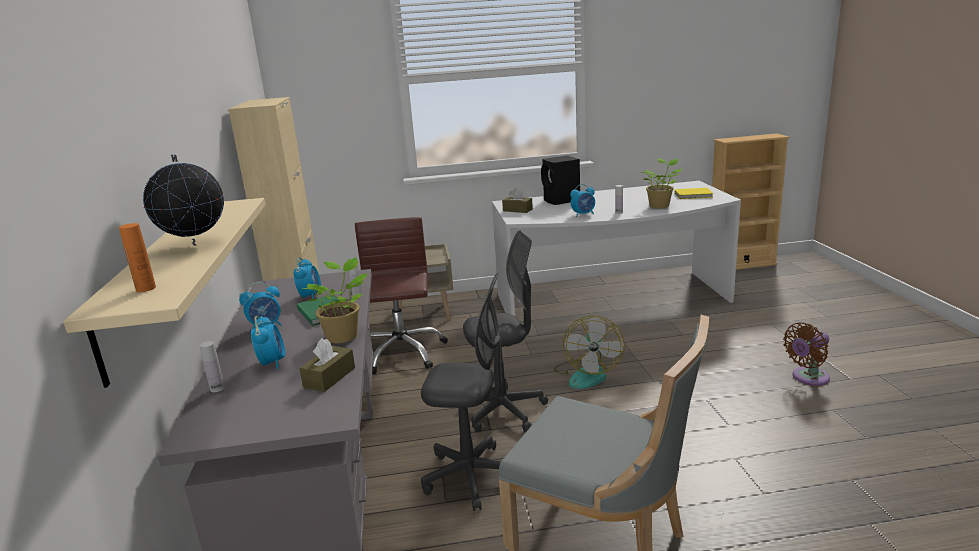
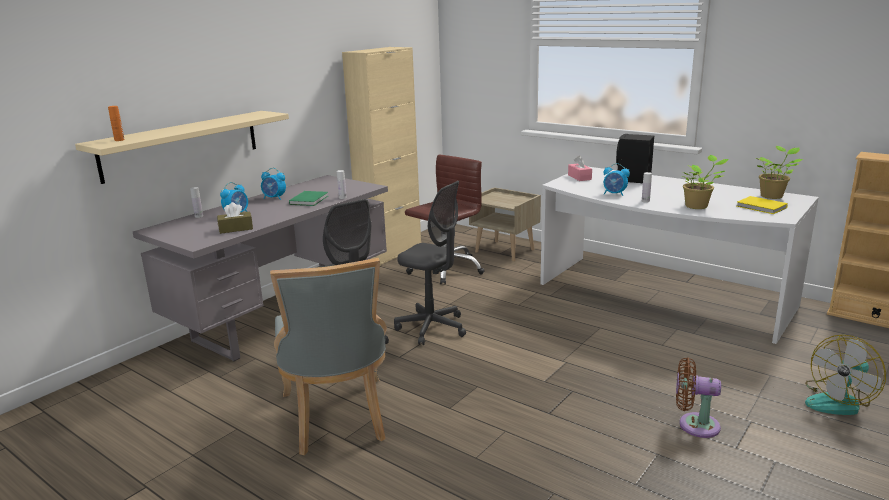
camera: 45 degrees right, 0 degrees up
(195, 244) = (188, 128): globe -> none
(310, 296) = (325, 190): alarm clock -> none
(343, 335) = (286, 214): potted plant -> potted plant (772, 196)
(517, 210) = (579, 177): brown tissue box -> pink tissue box
(587, 374) = (526, 334): fan -> fan (838, 401)

